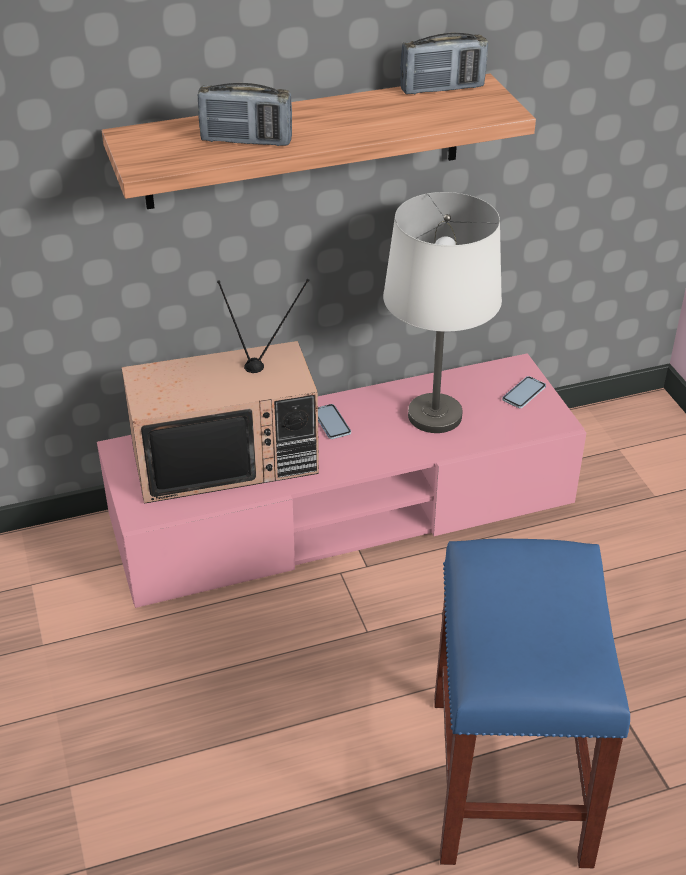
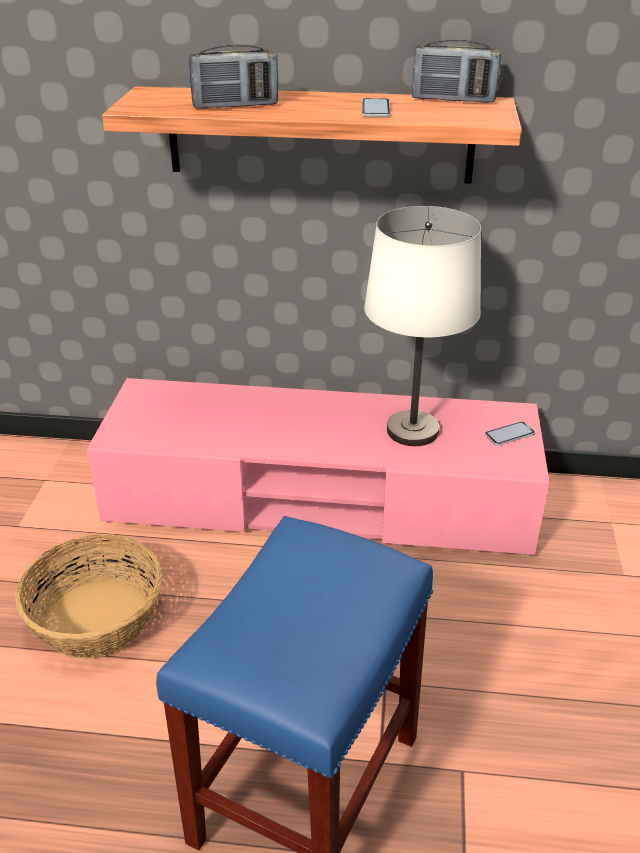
camera: 25 degrees right, 5 degrees down
(208, 707) = (97, 618): none -> basket
(227, 458) = (212, 416): television -> none
(246, 141) = (235, 106): radio -> radio turned 45 degrees counterclockwise
(331, 422) = (318, 412): phone -> phone (375, 109)

